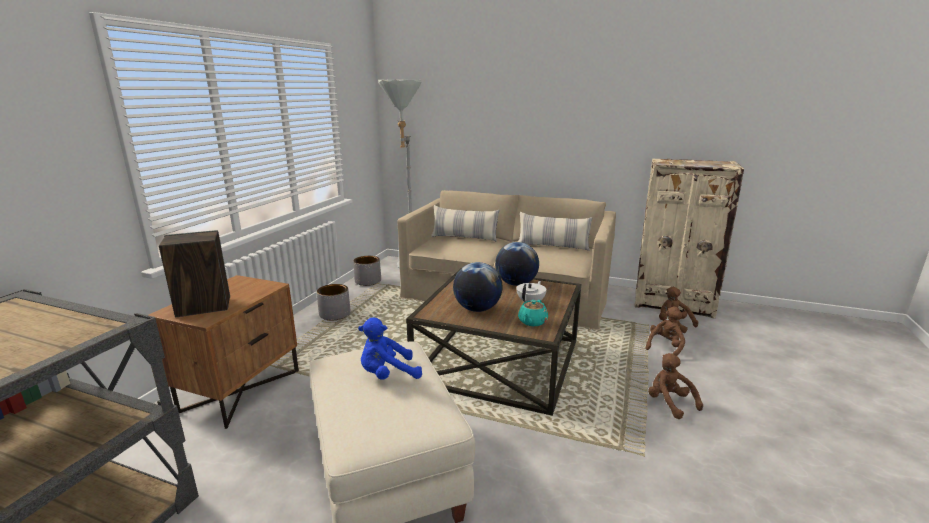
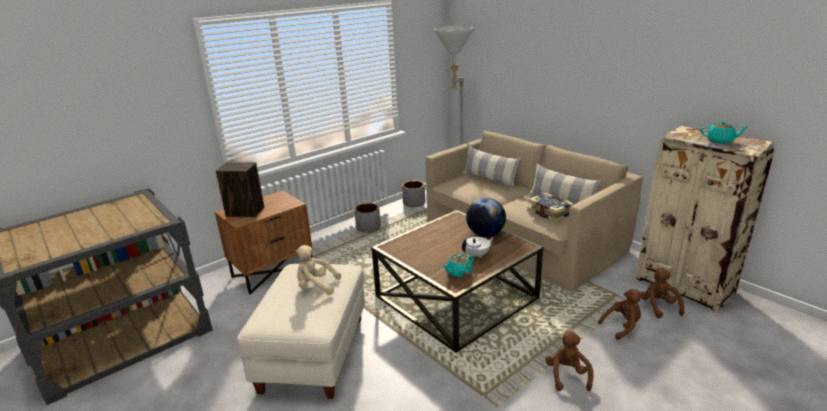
camera: 30 degrees right, 5 degrees up
(387, 375) = (316, 286): blue plush toy -> beige plush toy
(477, 309) = (429, 251): globe -> none
(554, 256) = (550, 213): none -> book
(702, 163) = (720, 141): none -> turquoise teapot

